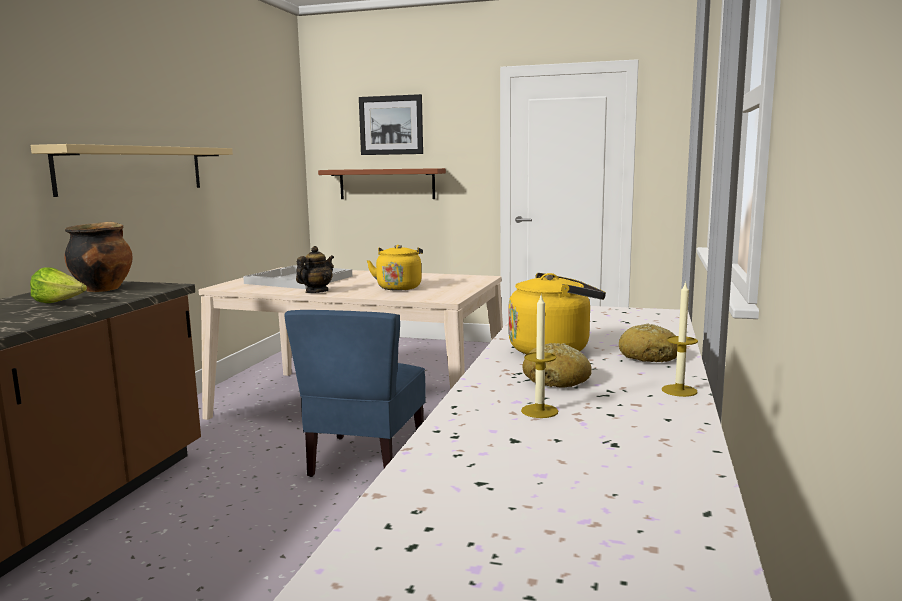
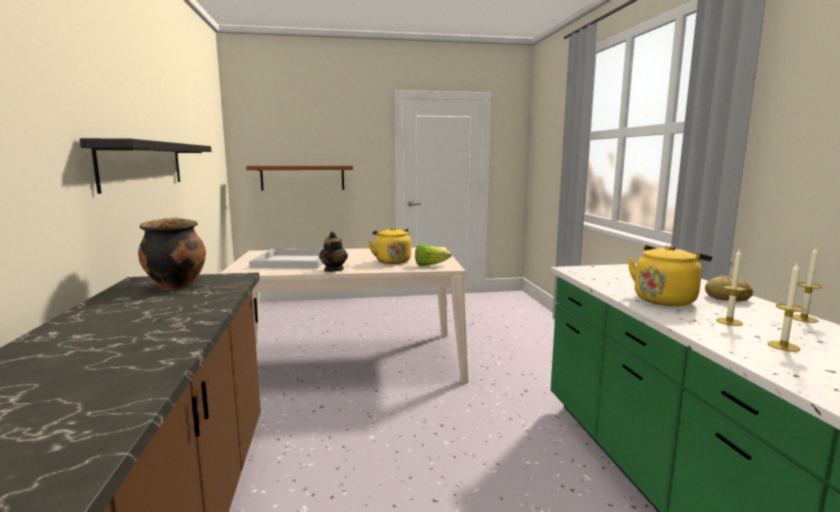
camera: 25 degrees left, 0 degrees up
(60, 303) = (168, 305): lettuce -> lettuce (430, 265)
(134, 169) = (143, 165): beige shelf -> black shelf
(365, 460) = (405, 403): blue chair -> none
(391, 125) = (306, 130): picture -> none
(557, 380) = (729, 322): bread -> candle

